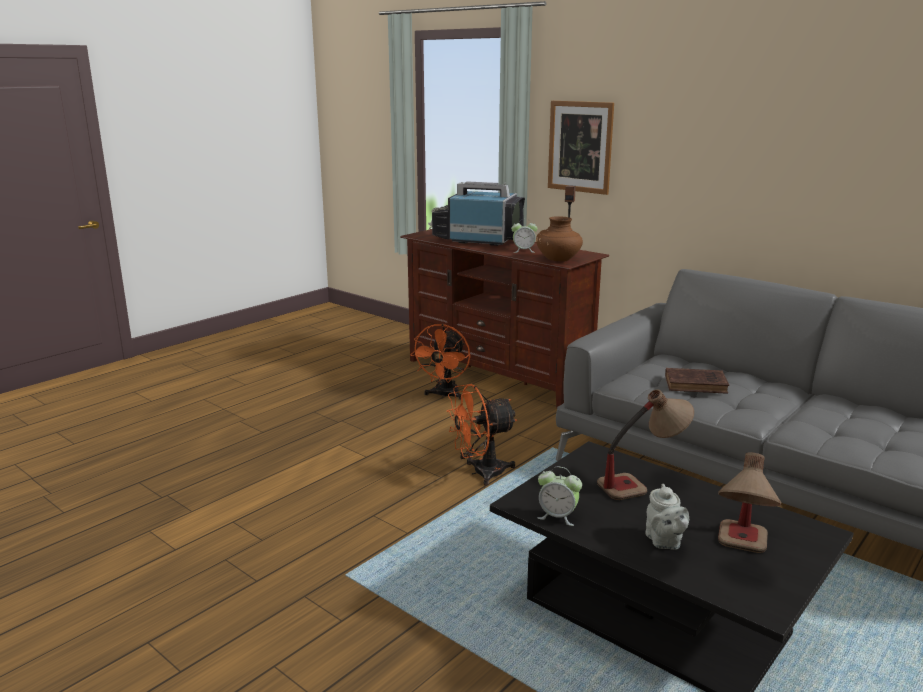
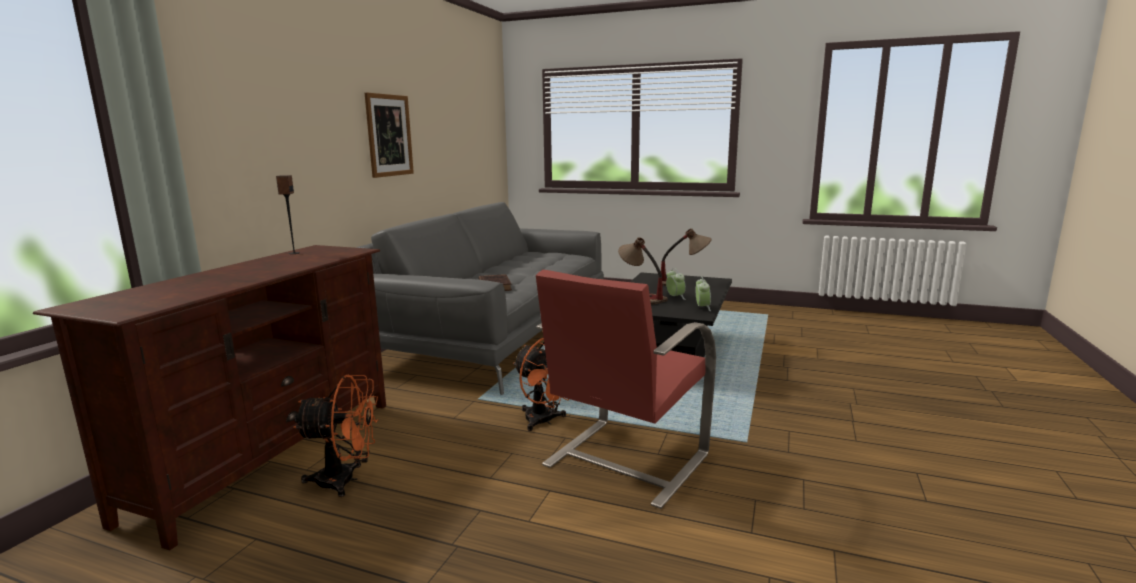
camera: 110 degrees left, 5 degrees down
(377, 495) = (624, 460): none -> red armchair
(477, 240) = (206, 282): television -> none
(523, 251) = (292, 263): alarm clock -> alarm clock (675, 297)
(558, 260) = (344, 252): brown vase -> none
(580, 147) = (218, 134): picture -> picture (389, 135)
(664, 542) = (694, 292): grey teapot -> none

